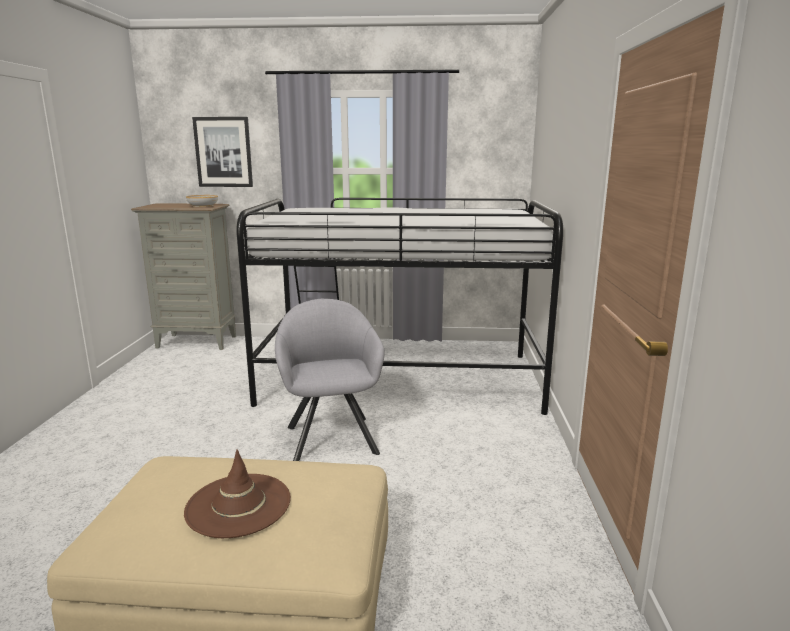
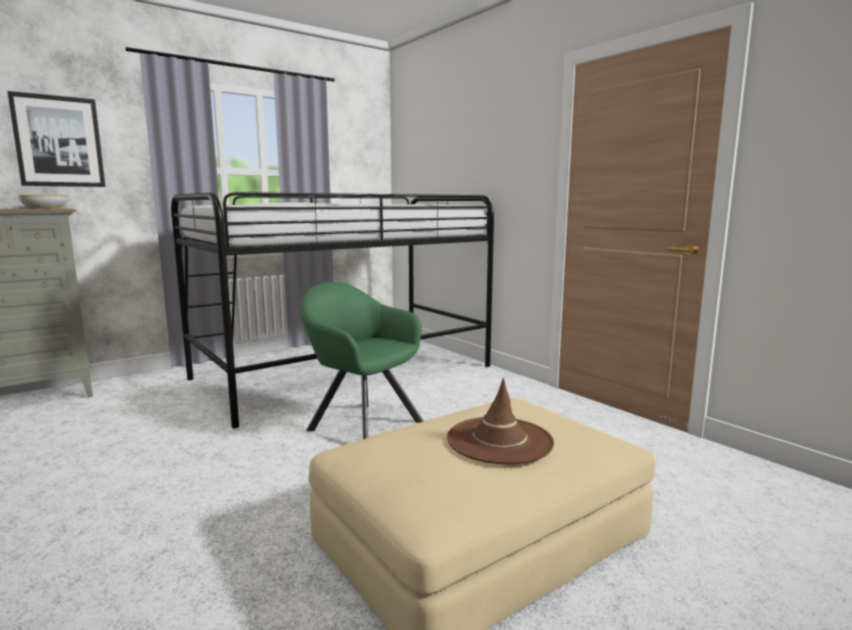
camera: 40 degrees left, 5 degrees down
(331, 436) = (361, 424): grey armchair -> green armchair

